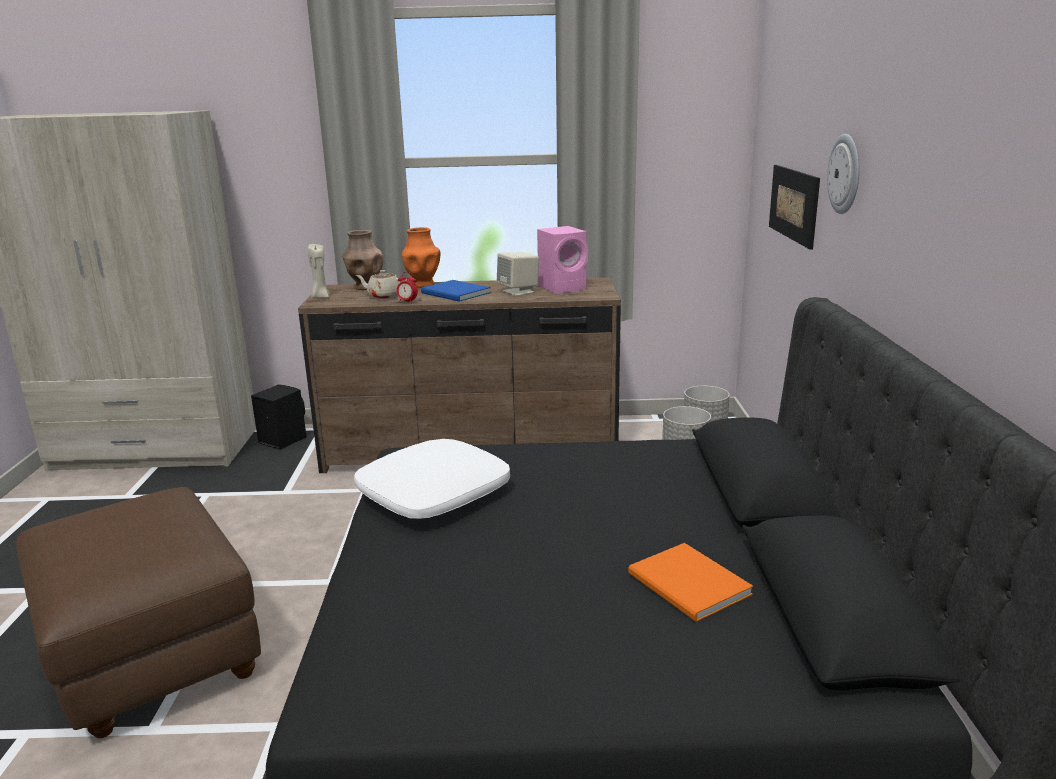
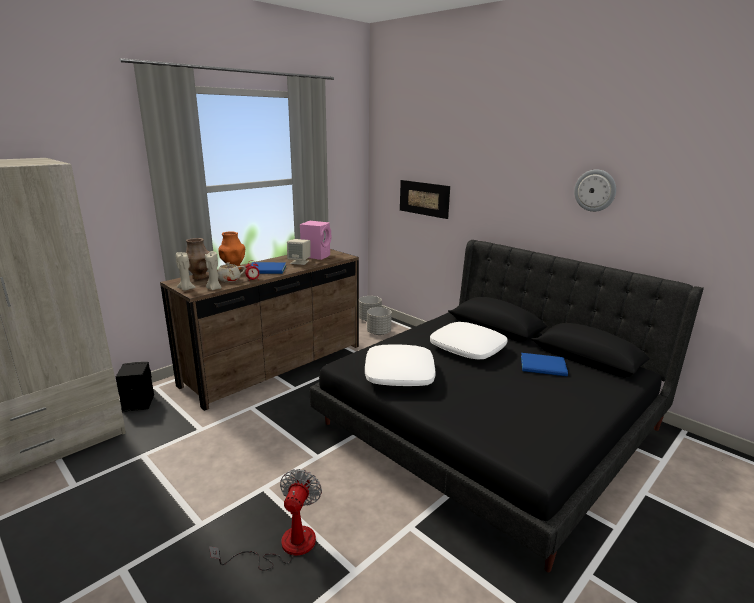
camera: 45 degrees left, 0 degrees up
(151, 655) = (285, 546): brown ottoman -> fan
(345, 303) = (214, 288): none -> beige candle
(616, 501) = (468, 348): none -> white pillow
(689, 586) = (544, 366): orange book -> blue book
(845, 174) = (475, 184): wall clock -> wall clock (595, 190)

